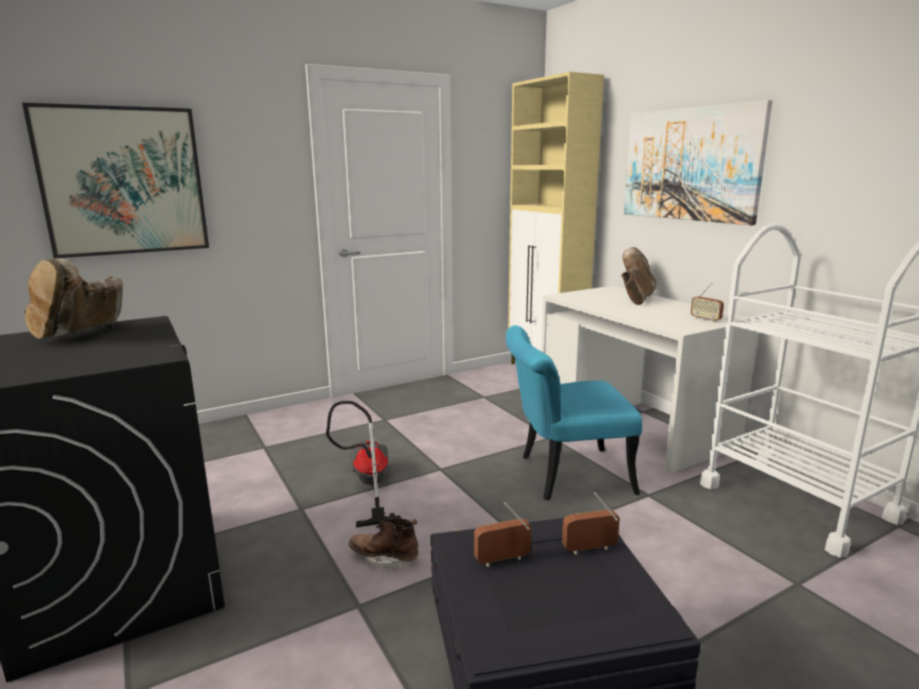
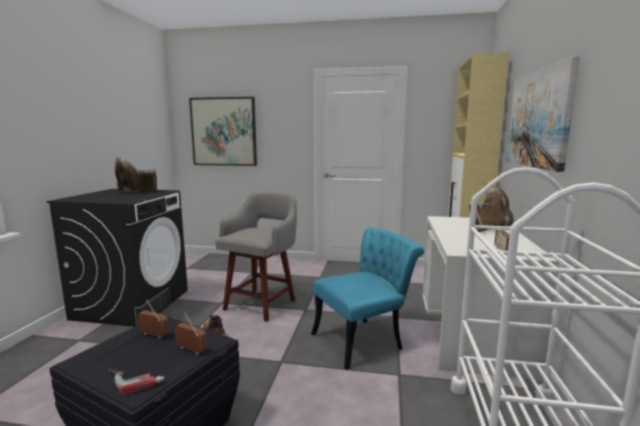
camera: 40 degrees right, 5 degrees down
(367, 485) = (261, 304): vacuum cleaner -> grey stool
(563, 475) = (364, 339): turquoise chair -> turquoise chair turned 120 degrees clockwise
(618, 611) = (136, 378): none -> power drill

